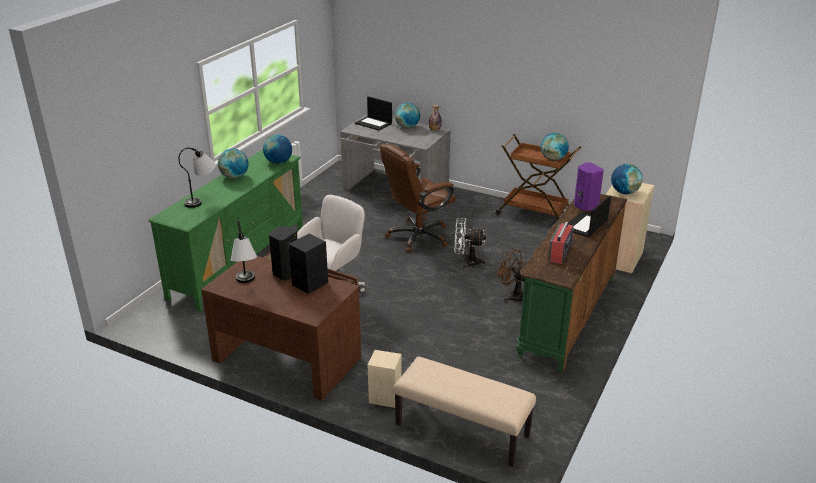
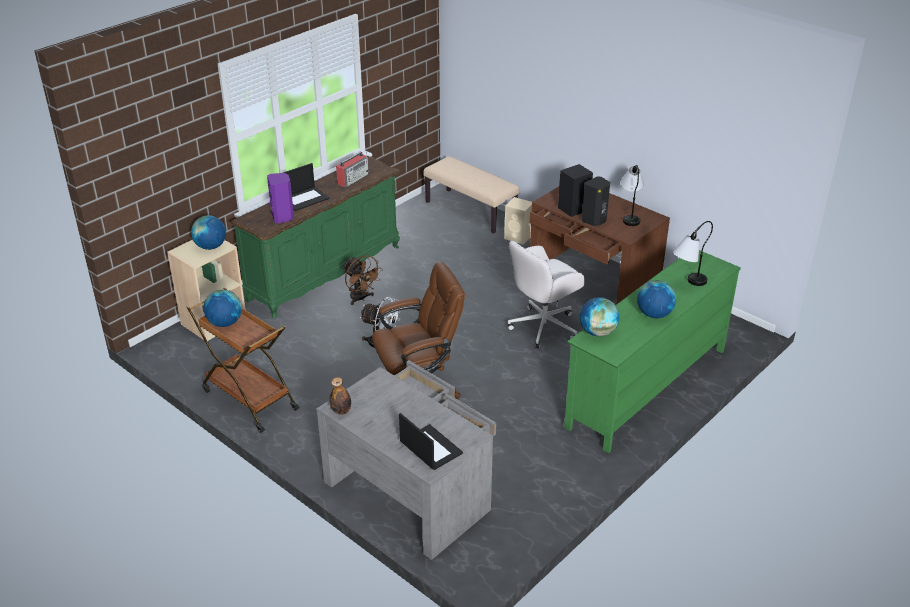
camera: 165 degrees left, 5 degrees up
(407, 127) = (380, 427): globe -> none

